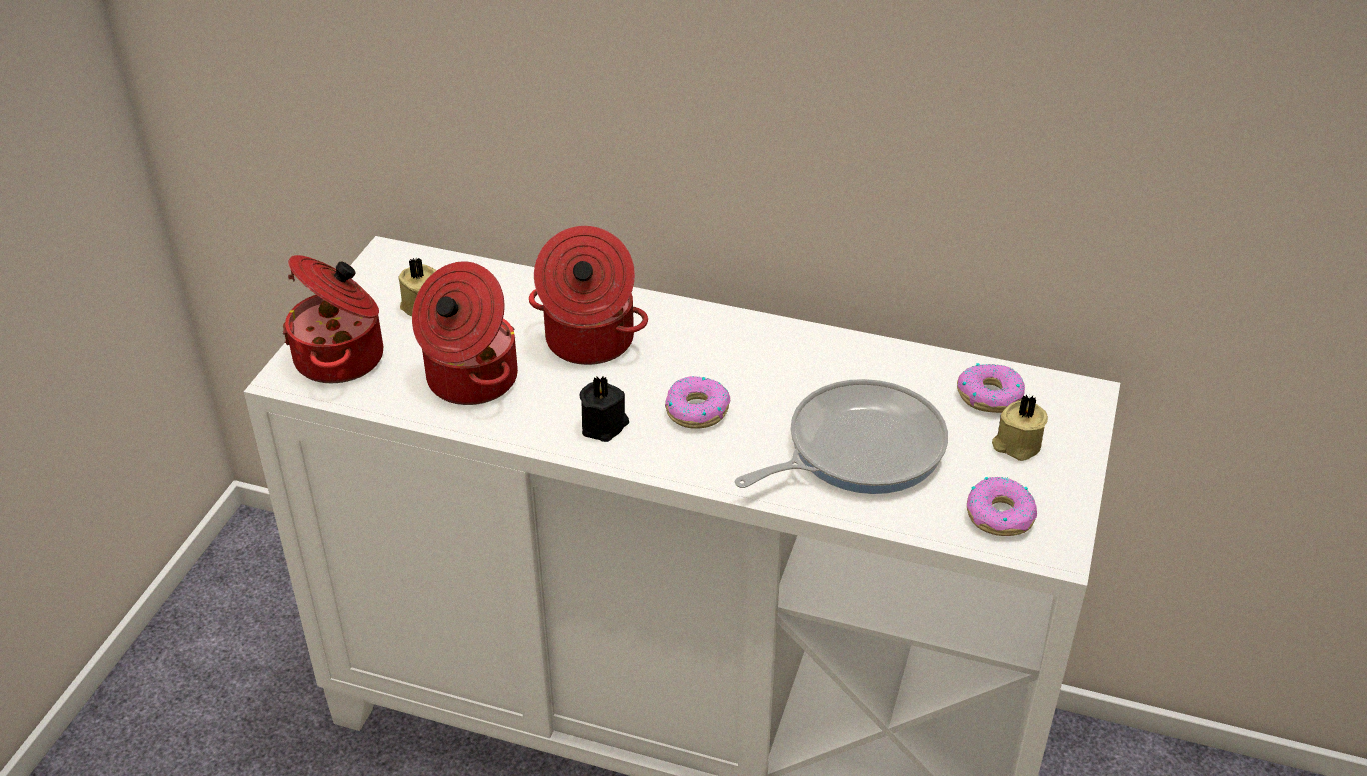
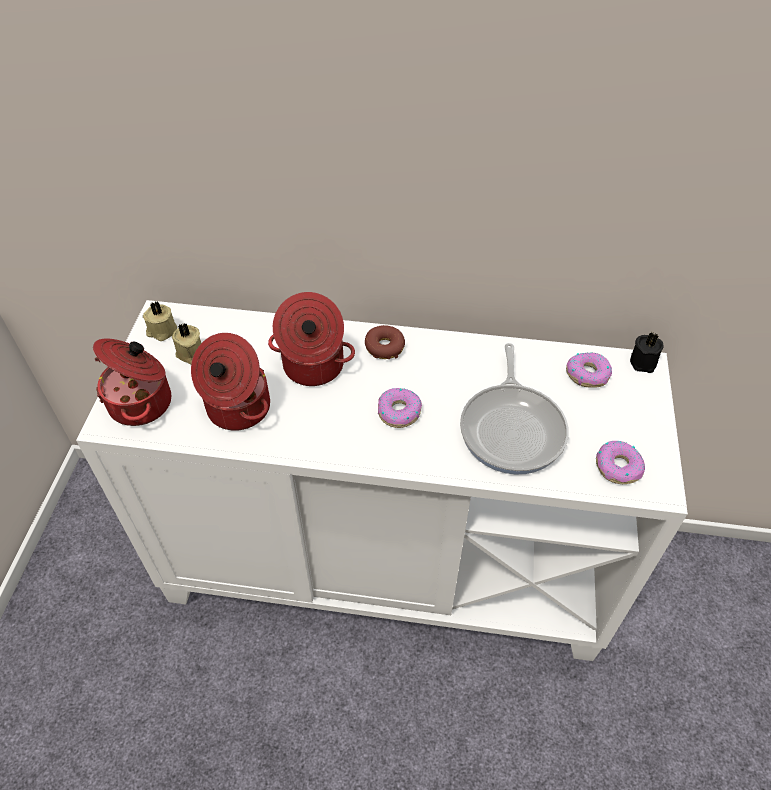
camera: 10 degrees left, 10 degrees up
(605, 426) = (339, 433): black candle -> black candle (644, 362)
(697, 329) = (384, 347): none -> donut
(857, 449) = (512, 428): frying pan -> frying pan turned 135 degrees clockwise
(1016, 445) = (614, 410): beige candle -> beige candle (161, 331)

